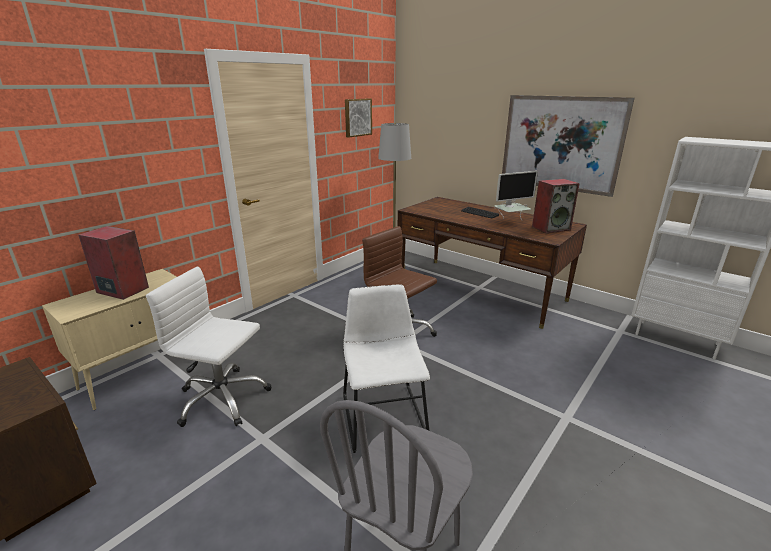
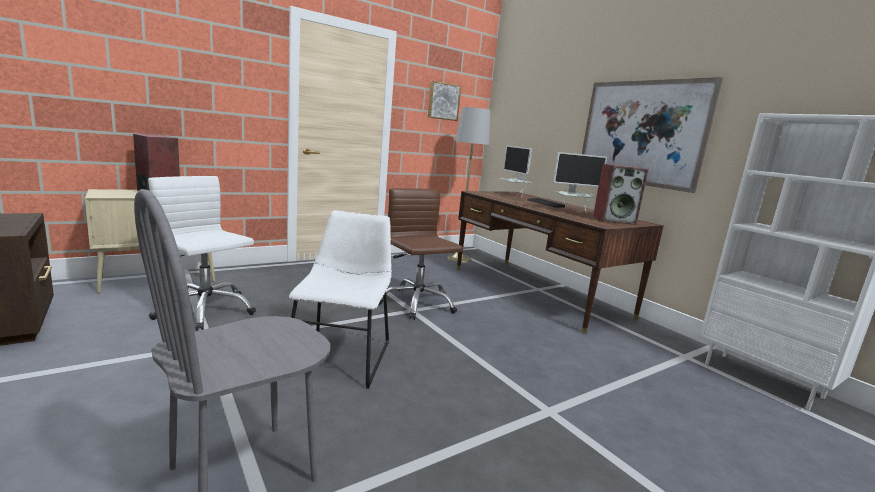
camera: 15 degrees right, 10 degrees down
(443, 205) = (514, 195): none -> monitor

